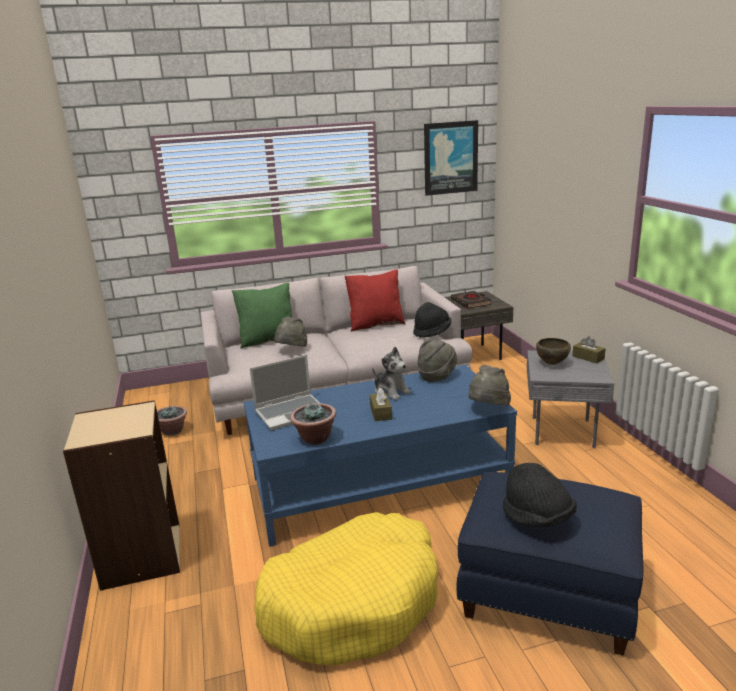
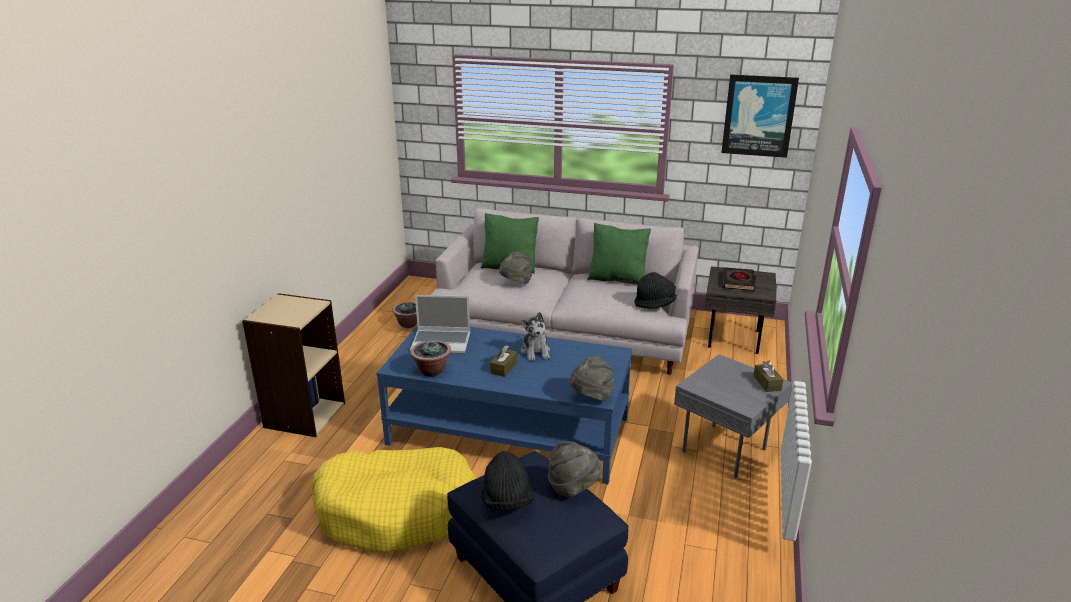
camera: 30 degrees right, 5 degrees up
(375, 324) = (617, 279): red pillow -> green pillow
(437, 376) = (591, 351): grey hat -> grey hat (573, 487)
(551, 363) = (720, 376): brown bowl -> none

